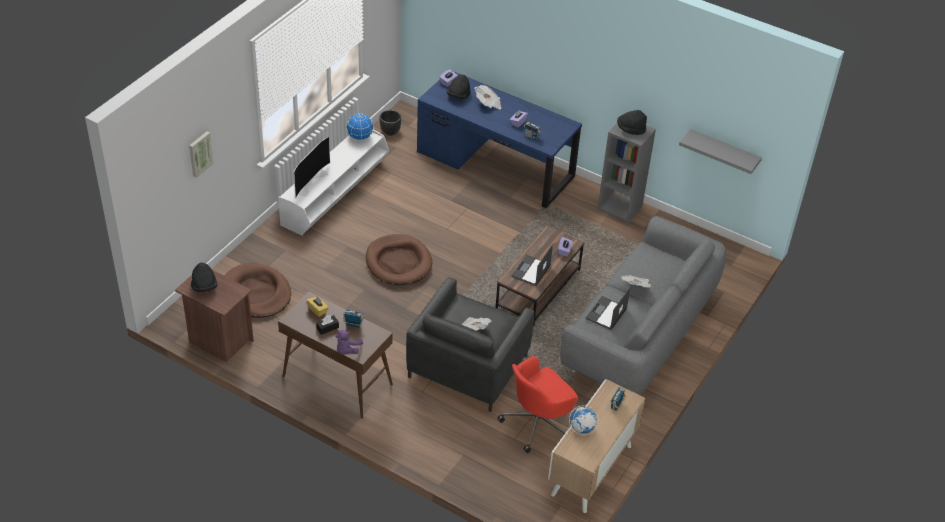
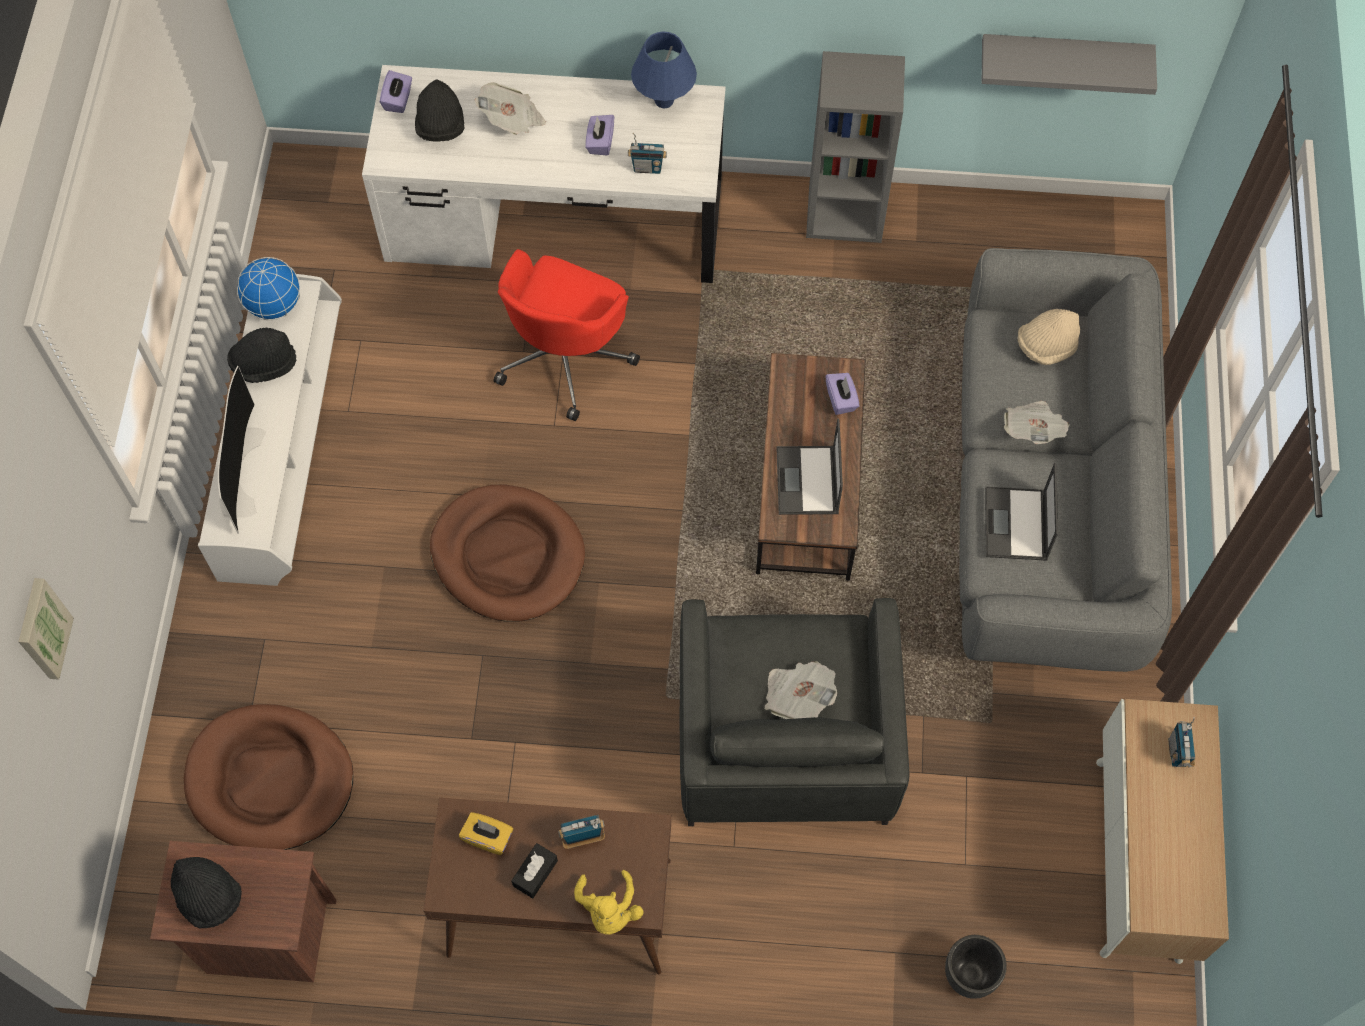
camera: 25 degrees left, 20 degrees up
(347, 350) = (609, 910): purple plush toy -> yellow plush toy
(390, 132) = (301, 235): black planter -> black planter (969, 976)
(495, 164) = (555, 220): blue desk -> white desk
(538, 423) = (986, 803): red office chair -> red office chair (565, 357)
(553, 119) = (664, 100): none -> blue table lamp
(581, 429) = (1149, 845): globe -> none
(630, 129) = (859, 80): black hat -> black hat (264, 364)
(662, 262) = (1046, 346): none -> beige hat

